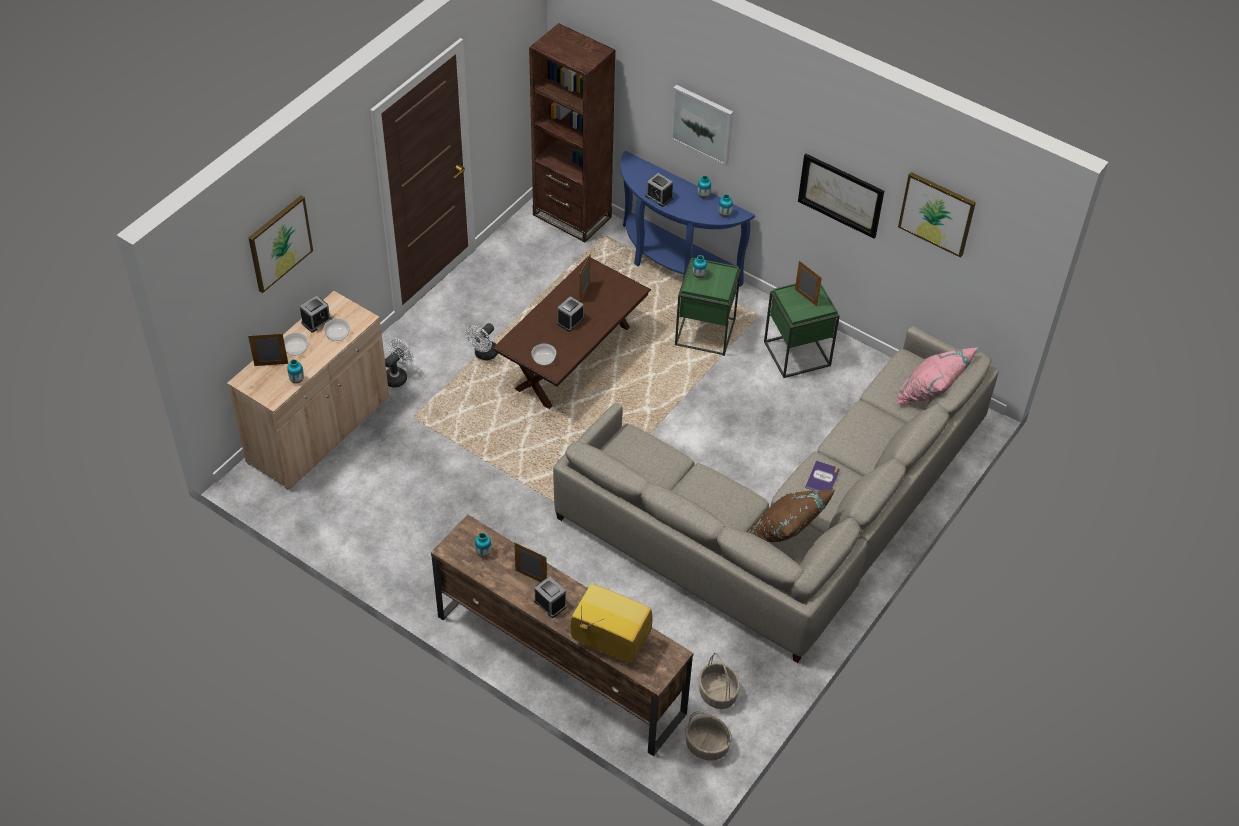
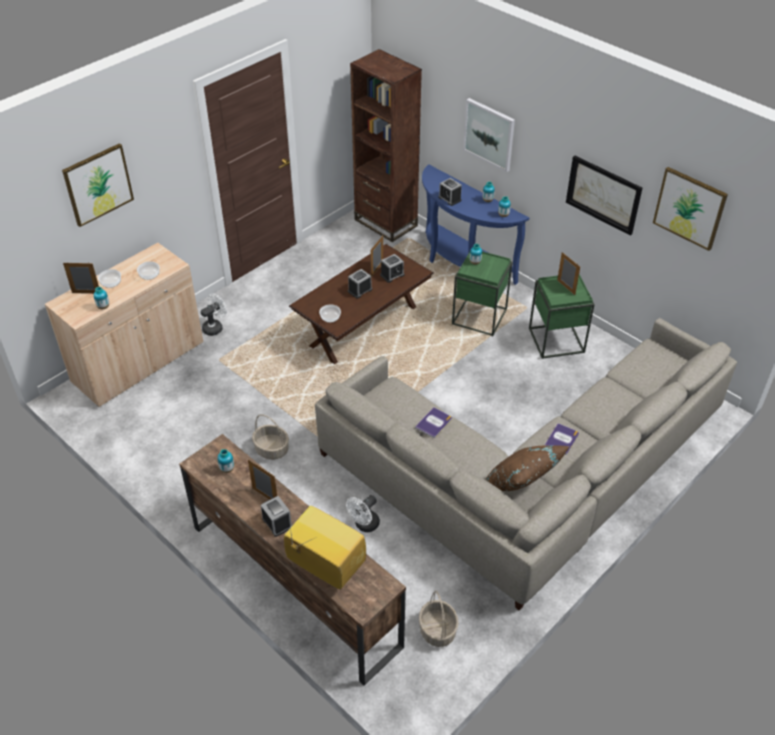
camera: 10 degrees right, 5 degrees down
(316, 321) = (135, 264): alarm clock -> alarm clock (392, 275)
(484, 355) = (290, 317): white fan -> white fan (364, 525)
(683, 474) = (434, 423): none -> book
(706, 746) = (417, 682): basket -> basket (271, 450)
(930, 394) = (671, 377): pink pillow -> none

